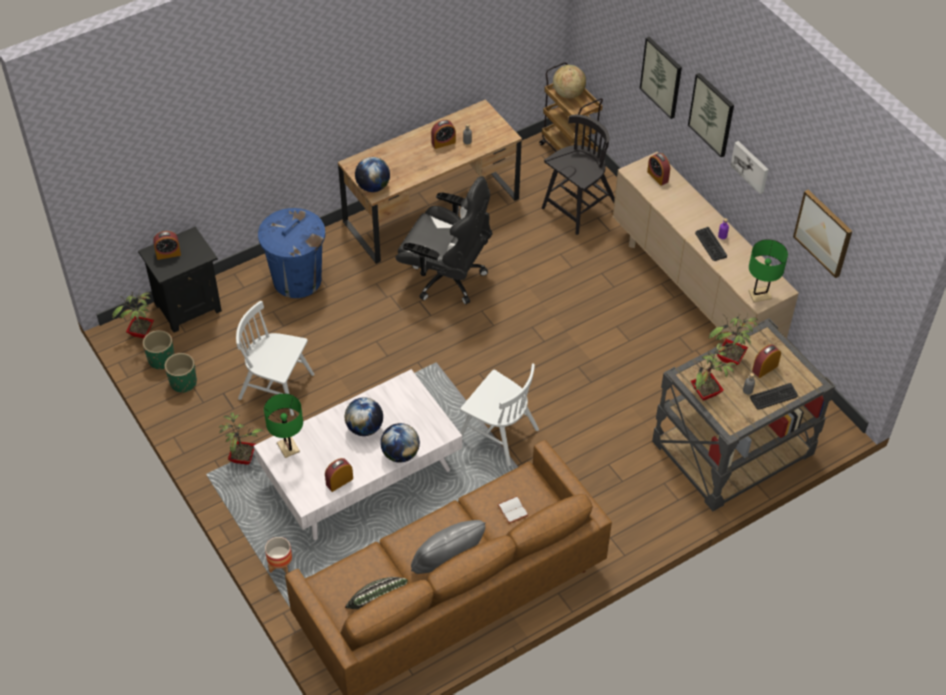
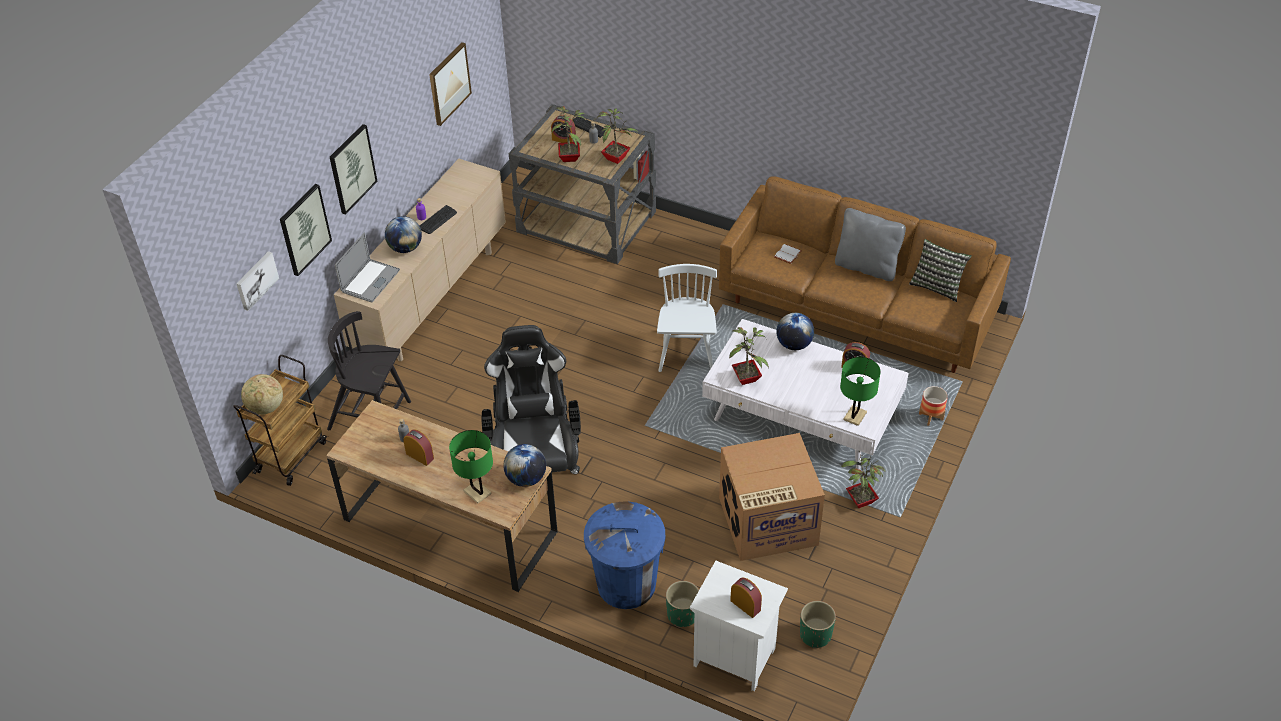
camera: 120 degrees left, 5 degrees down
(141, 334) = (800, 675): potted plant -> potted plant (747, 378)
(183, 382) = (825, 599): green planter -> green planter (682, 615)
(189, 308) = (734, 655): black nightstand -> white nightstand
(277, 387) = (767, 522): white chair -> cardboard box
(364, 428) = (790, 378): globe -> globe (405, 248)
(657, 176) = (370, 281): alarm clock -> laptop
(751, 166) = (392, 144): picture -> picture (256, 280)
(760, 295) = (477, 176): green table lamp -> green table lamp (477, 492)

